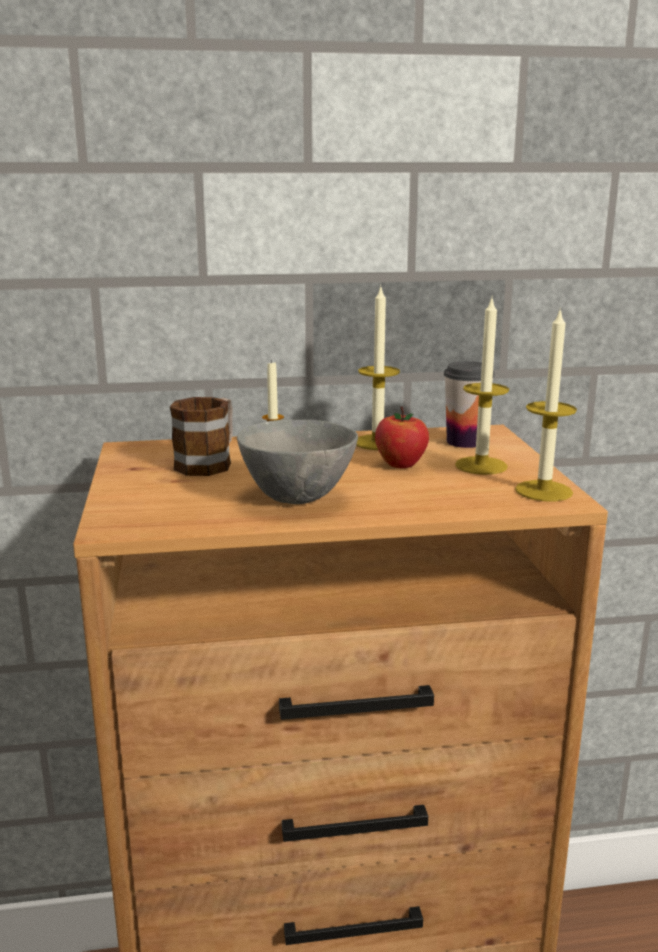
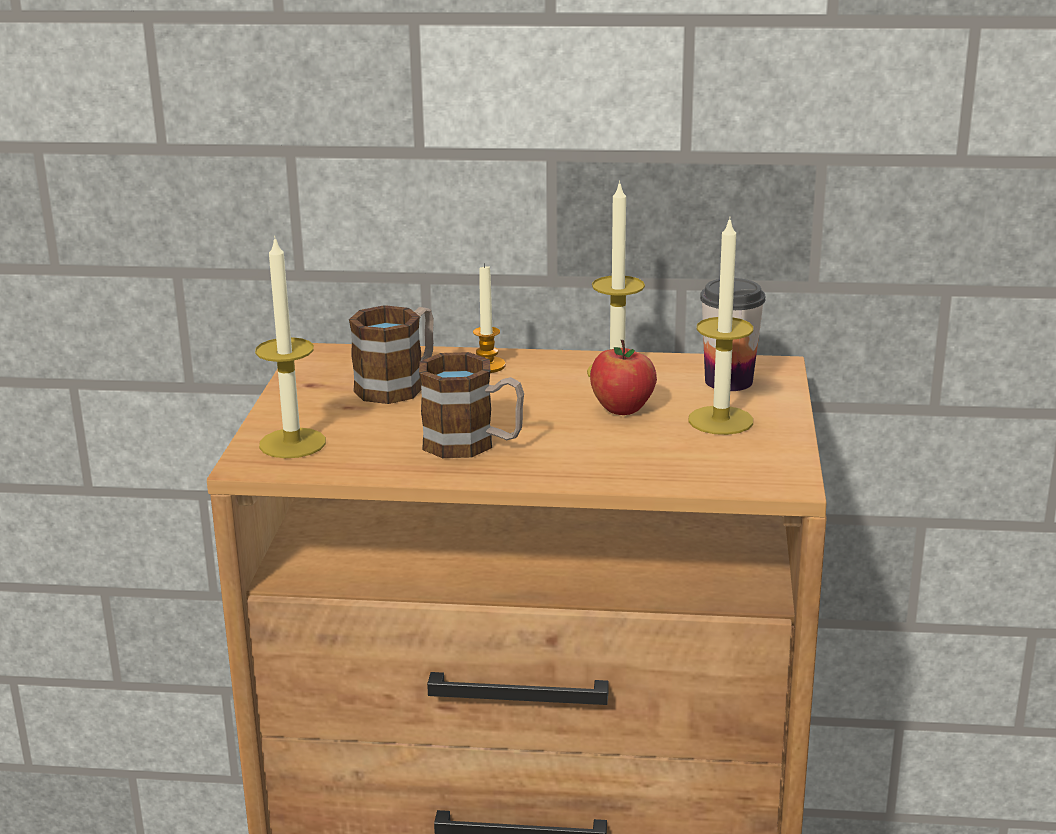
camera: 15 degrees right, 5 degrees up
(299, 497) = (473, 444): grey bowl -> mug
(543, 491) = (768, 465): candle -> candle (292, 443)

